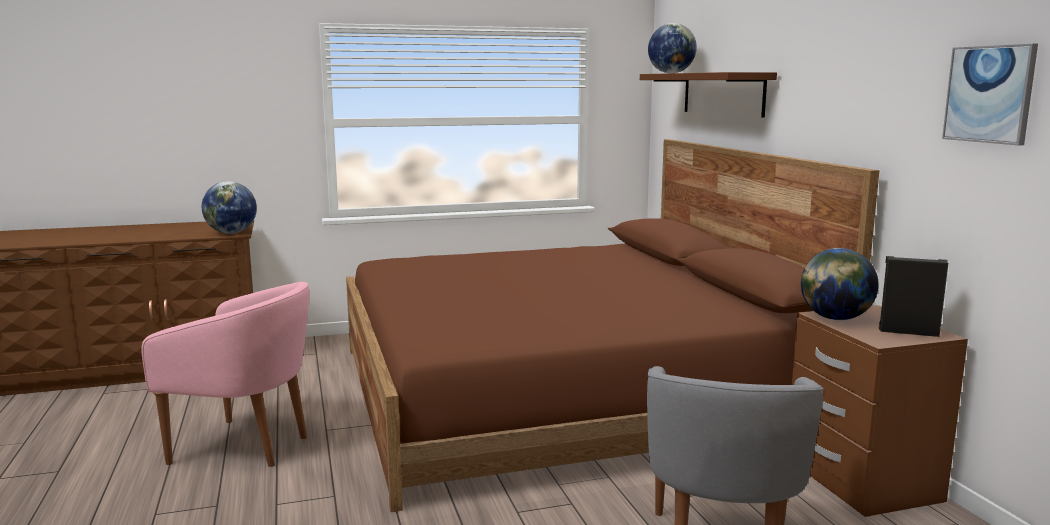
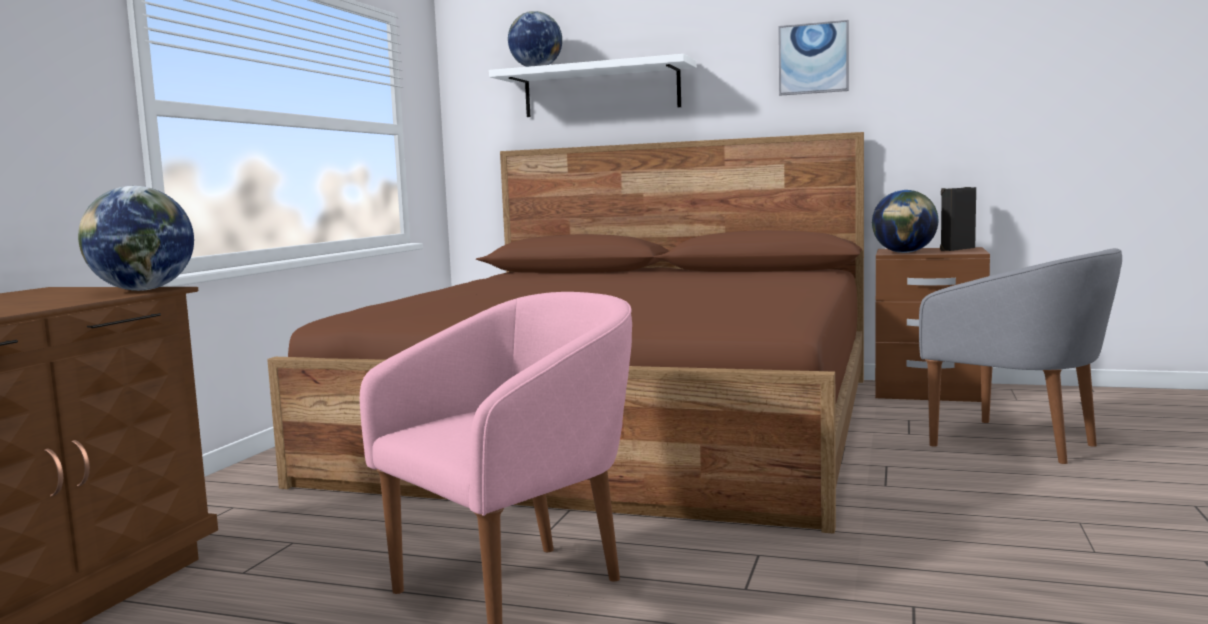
camera: 55 degrees left, 5 degrees down
(722, 94) = (601, 90): brown shelf -> white shelf
(989, 94) = (969, 58): picture -> picture (813, 58)

